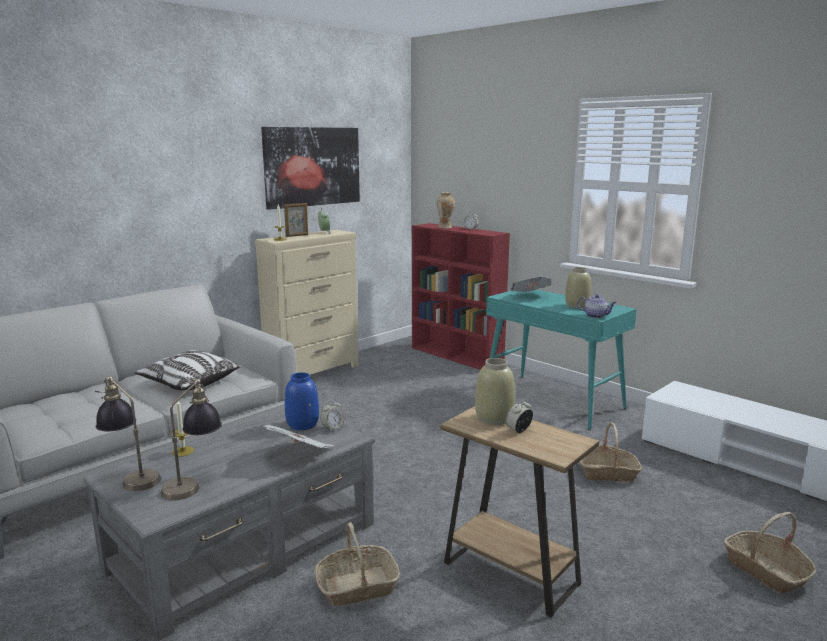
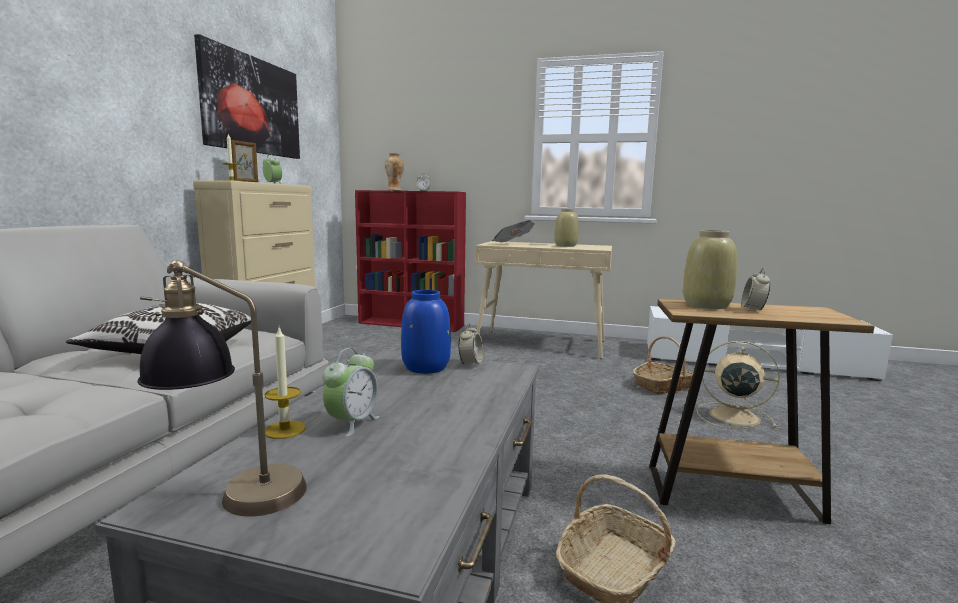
camera: 30 degrees left, 5 degrees down
(194, 483) = (380, 468): table lamp -> none
(214, 455) = (352, 423): none -> alarm clock
(300, 453) = (481, 395): newspaper -> none
(553, 400) = (542, 344): turquoise console table -> beige console table
(596, 316) = (597, 248): teapot -> none
(626, 517) = (731, 416): none -> beige fan
(766, 570) = (875, 428): basket -> none

